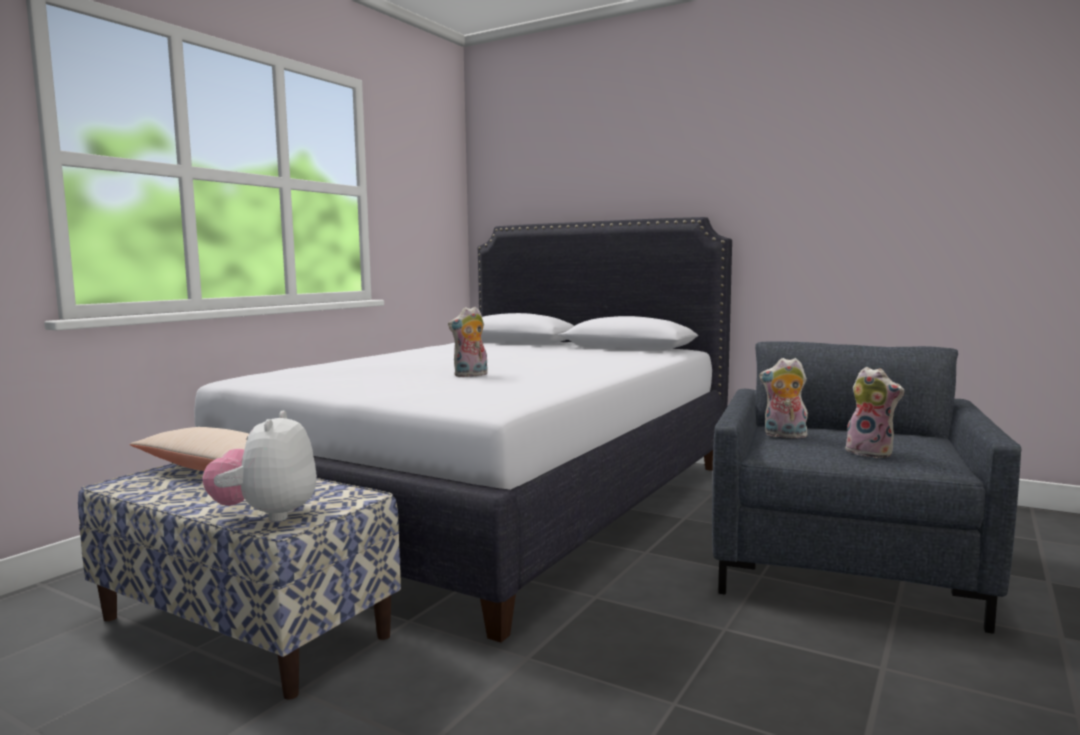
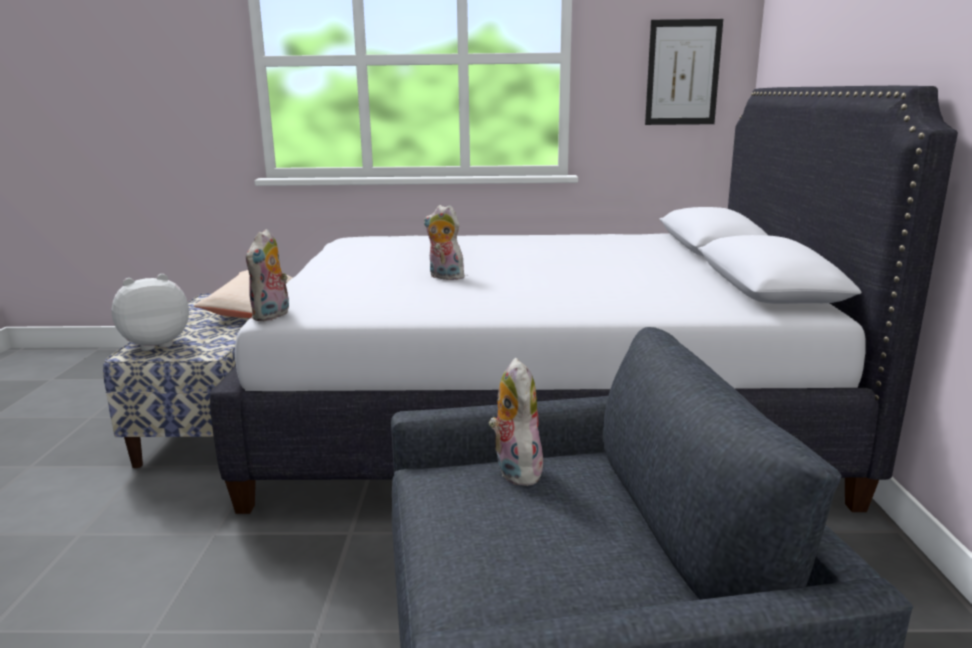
camera: 60 degrees right, 10 degrees up
(432, 213) = (683, 73): none -> picture
(871, 452) = (473, 547): plush toy -> plush toy (272, 316)

